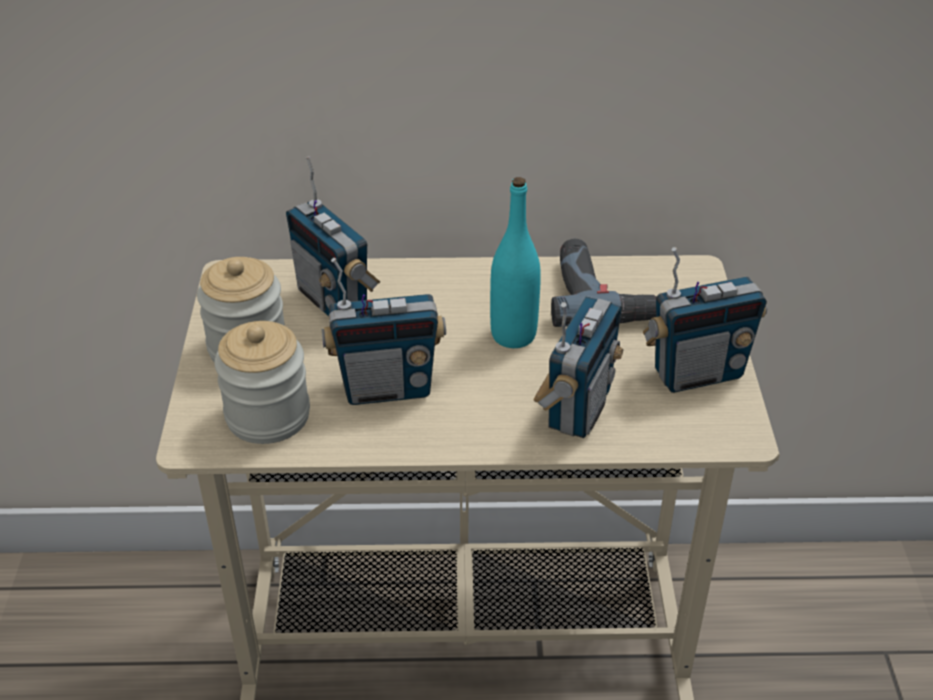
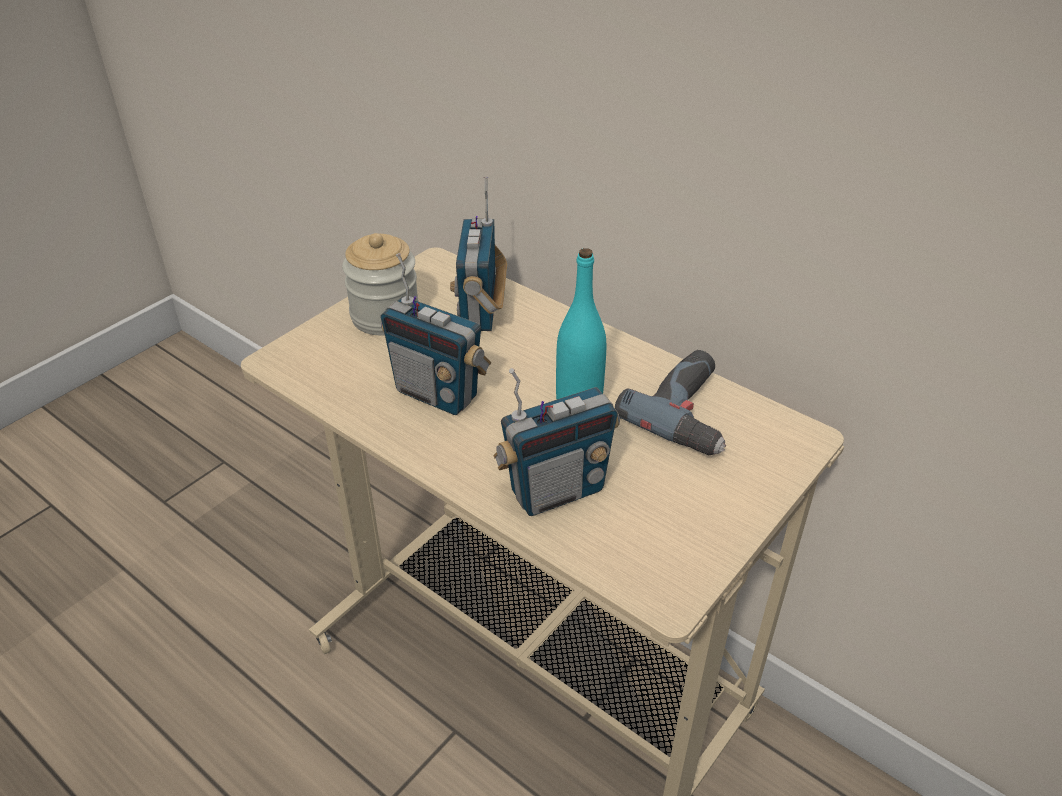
camera: 40 degrees right, 0 degrees up
(268, 416) = (339, 368): jar -> none
(697, 373) = (695, 522): radio -> none

